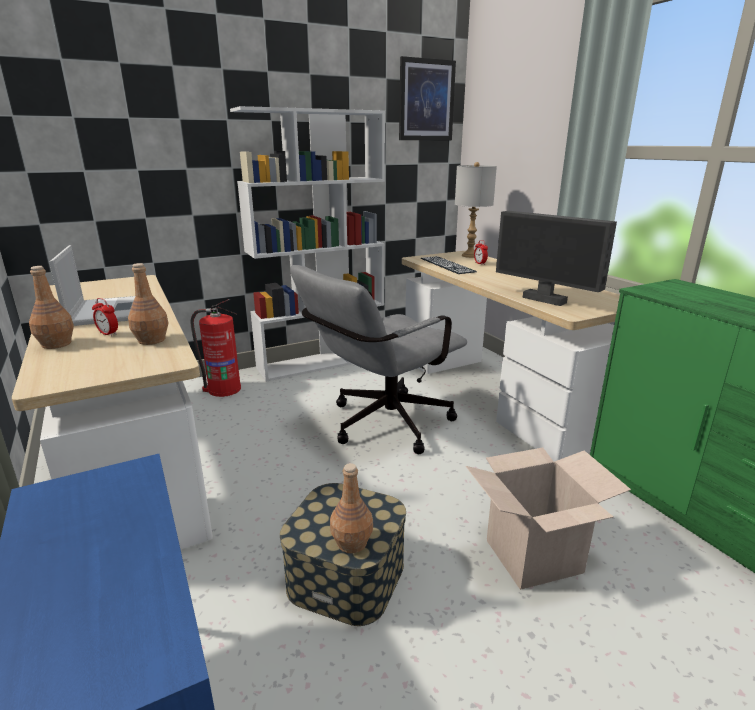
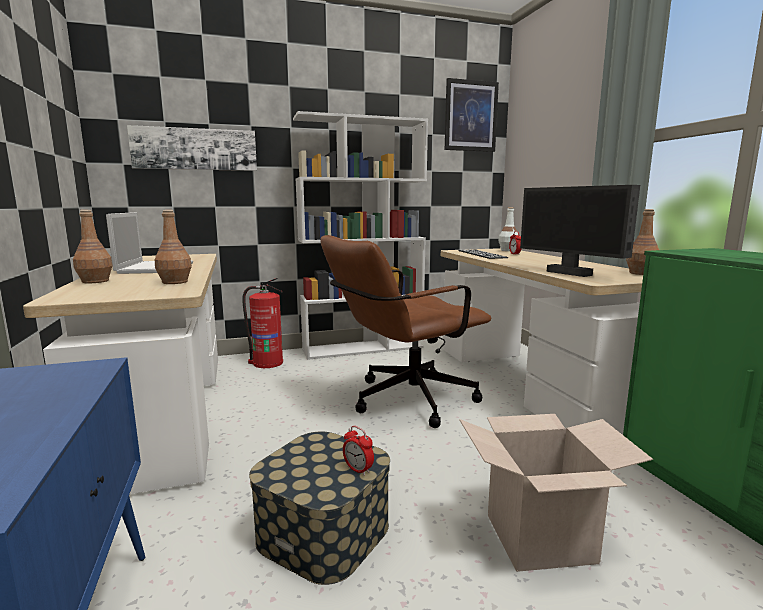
camera: 10 degrees right, 10 degrees down
(108, 334) = (143, 278): alarm clock -> alarm clock (358, 470)
(115, 150) = (195, 149): none -> picture
(352, 543) = (321, 485): brown bottle -> brown bottle (641, 273)
(381, 425) = (403, 401): grey office chair -> brown office chair
(470, 255) = (508, 250): grey table lamp -> white bottle

